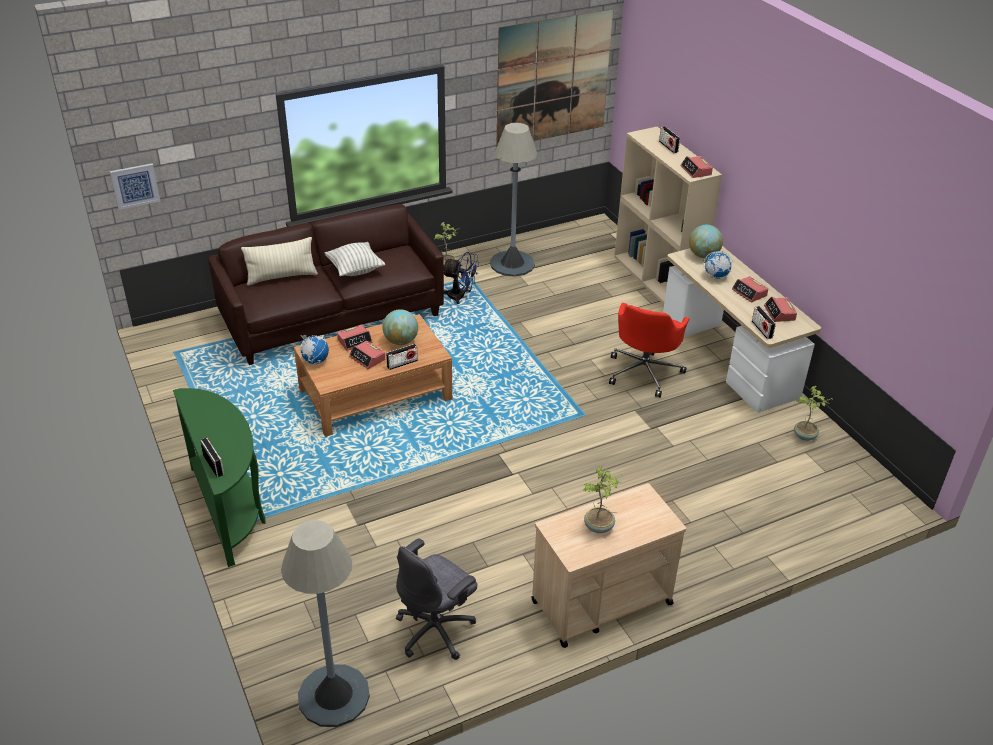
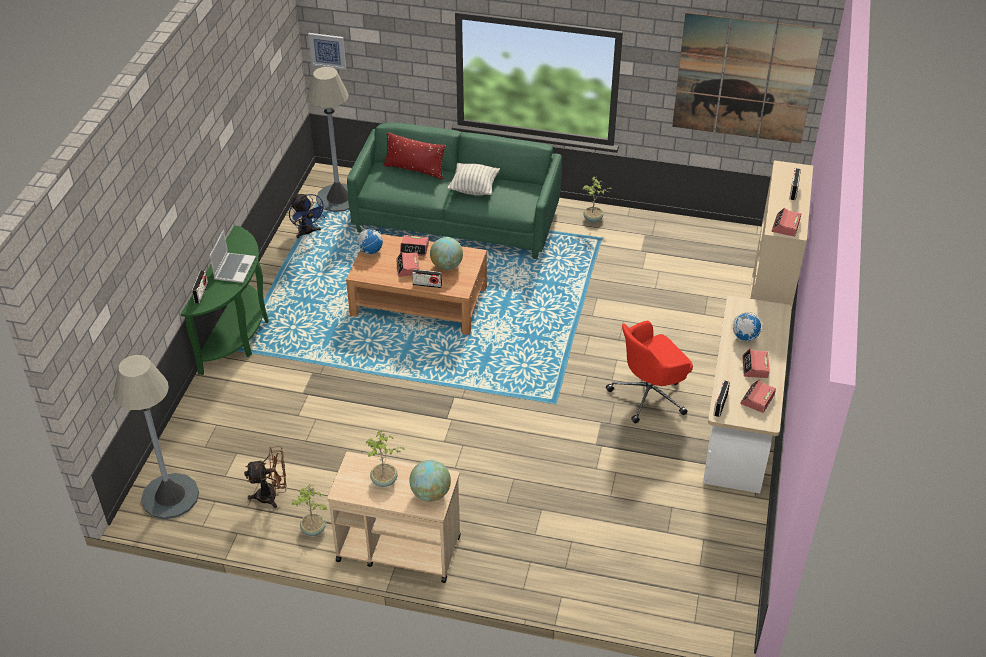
camera: 40 degrees right, 5 degrees up
(222, 426) = (234, 268): none -> laptop
(281, 277) = (415, 170): beige pillow -> red pillow
(332, 316) = (457, 221): brown sofa -> green sofa
(436, 630) = (272, 496): grey office chair -> brown fan
(460, 297) = (573, 252): blue fan -> blue fan (307, 233)
(512, 264) = (651, 242): grey floor lamp -> grey floor lamp (338, 198)
(703, 255) = (760, 312): globe -> globe (430, 493)
(805, 436) = (721, 527): potted plant -> potted plant (313, 530)

